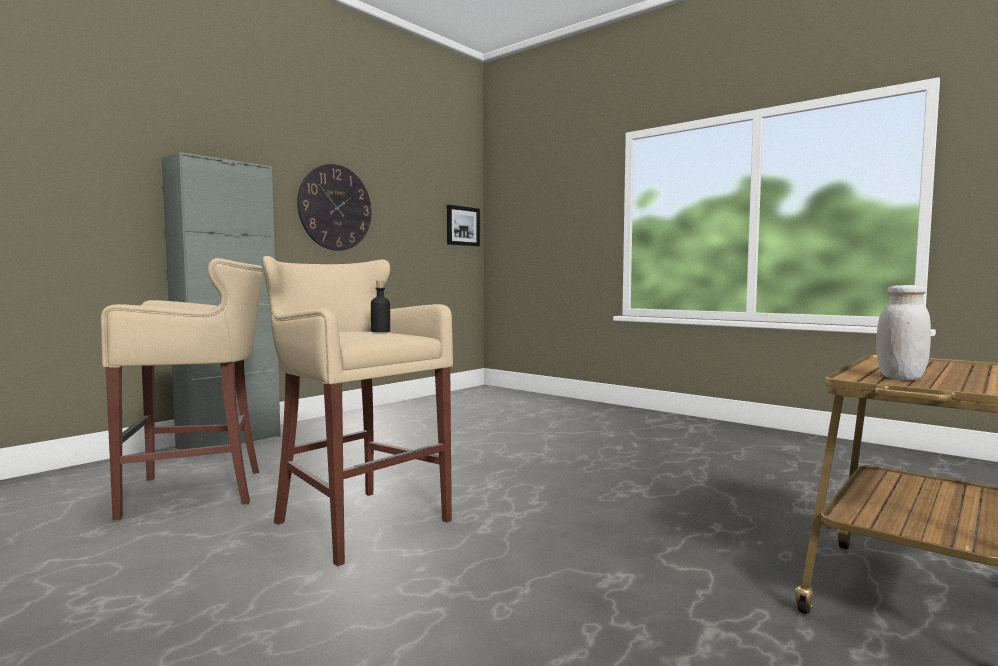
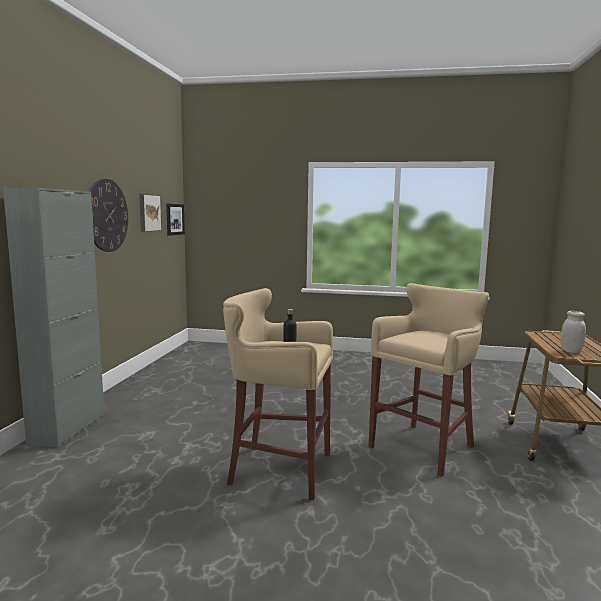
camera: 30 degrees left, 5 degrees up
(198, 491) = (126, 476): beige stool -> beige stool (424, 446)
(412, 212) = (148, 212): none -> picture

